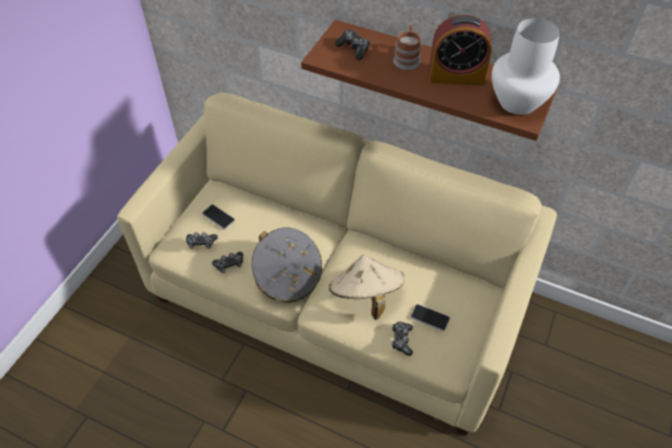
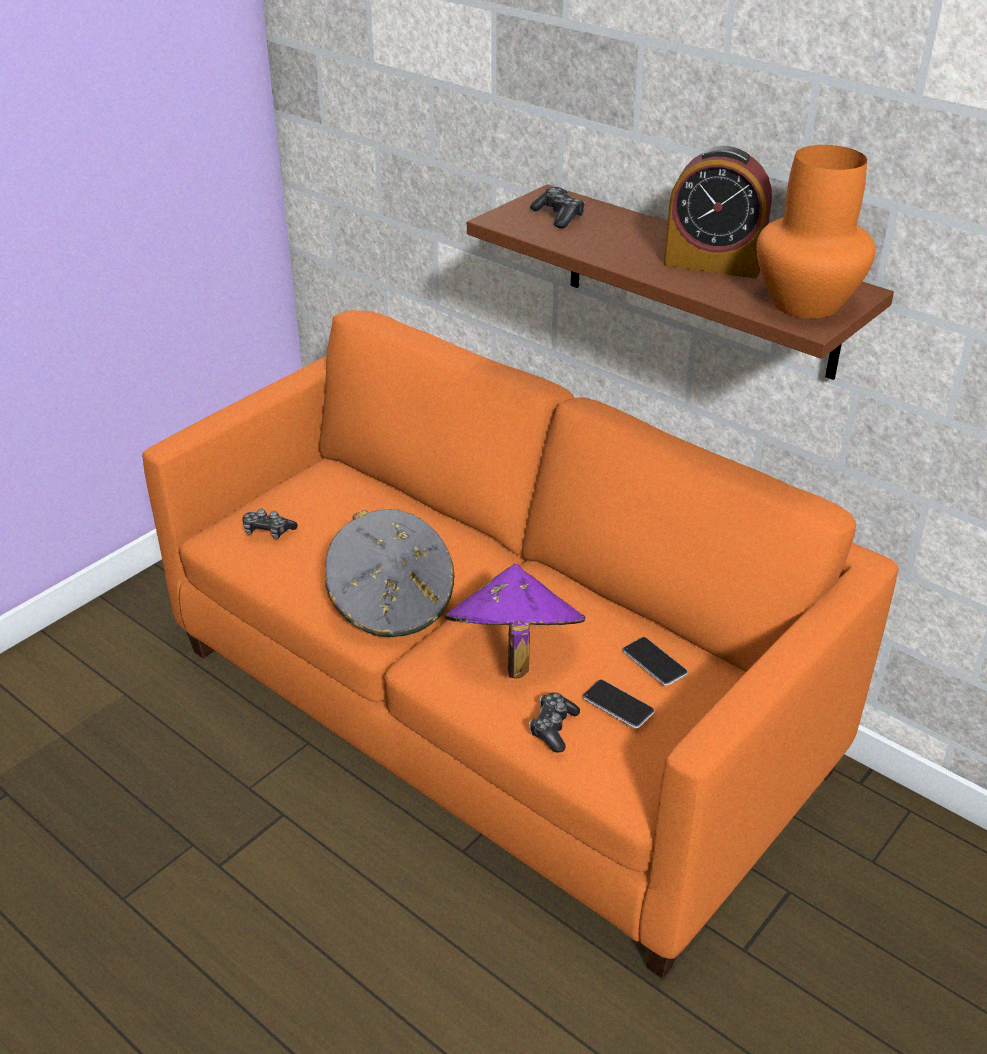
camera: 15 degrees right, 15 degrees down
(218, 217) = (311, 502): phone -> phone (654, 662)
(229, 264) = (300, 566): game controller -> none
(337, 299) = (496, 709): beige sofa -> orange sofa
(365, 296) = (513, 651): beige hat -> purple hat
(407, 58) = (641, 235): mug -> none
(517, 103) = (805, 304): white vase -> orange vase

